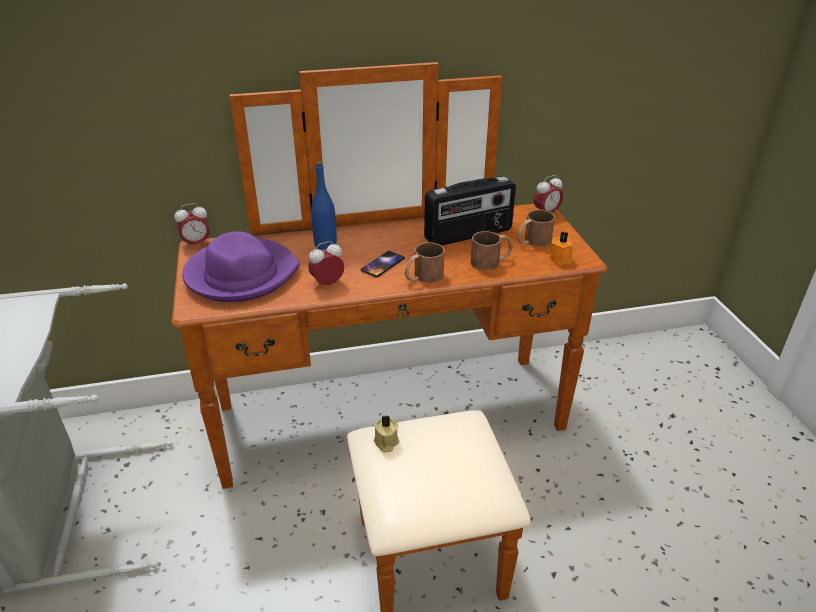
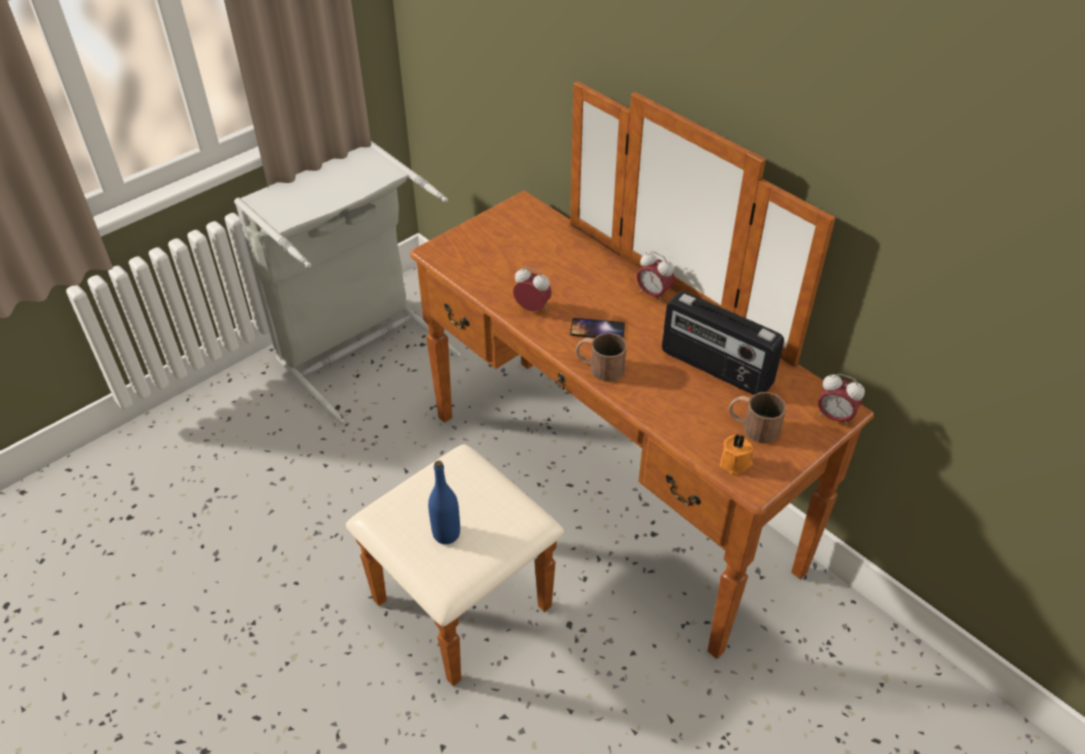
camera: 60 degrees right, 10 degrees up
(196, 244) = (527, 200): alarm clock -> alarm clock (653, 294)
(241, 274) = (503, 250): purple hat -> none
(325, 245) = (596, 277): blue bottle -> blue bottle (446, 534)
(386, 442) = (455, 471): beige candle -> none
(491, 261) = (676, 406): brown mug -> none

